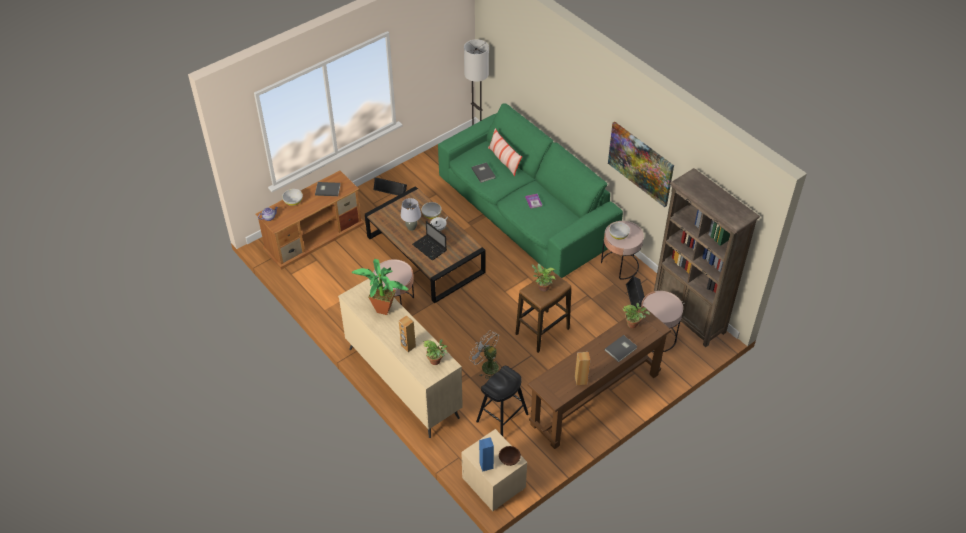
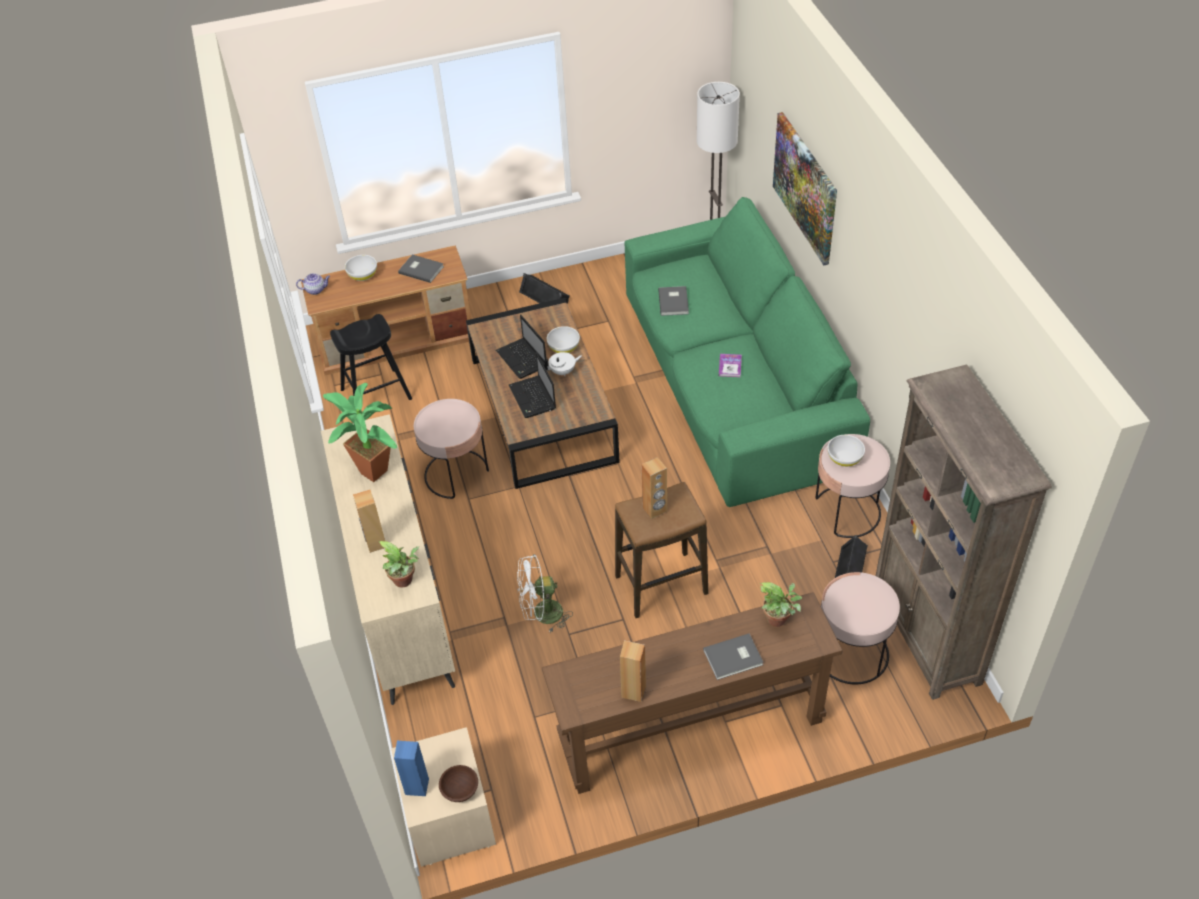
camera: 25 degrees right, 0 degrees up
(411, 228) = (522, 359): grey table lamp -> laptop
(486, 366) = (541, 615): white fan -> white fan turned 75 degrees counterclockwise
(502, 417) = (522, 709): black stool -> black stool (376, 394)
(504, 160) = (717, 290): pillow -> none
(542, 287) = (655, 510): potted plant -> brown speaker
(640, 163) = (900, 339): picture -> picture (805, 187)

